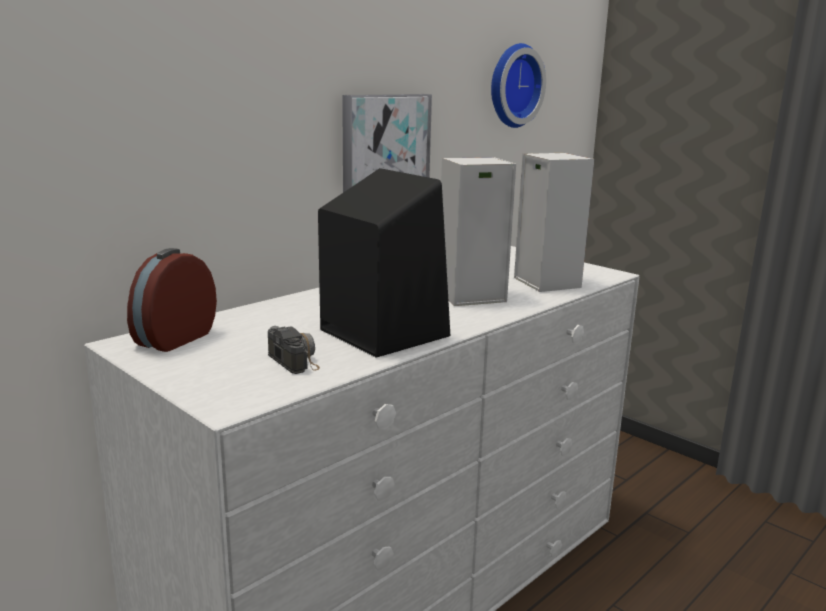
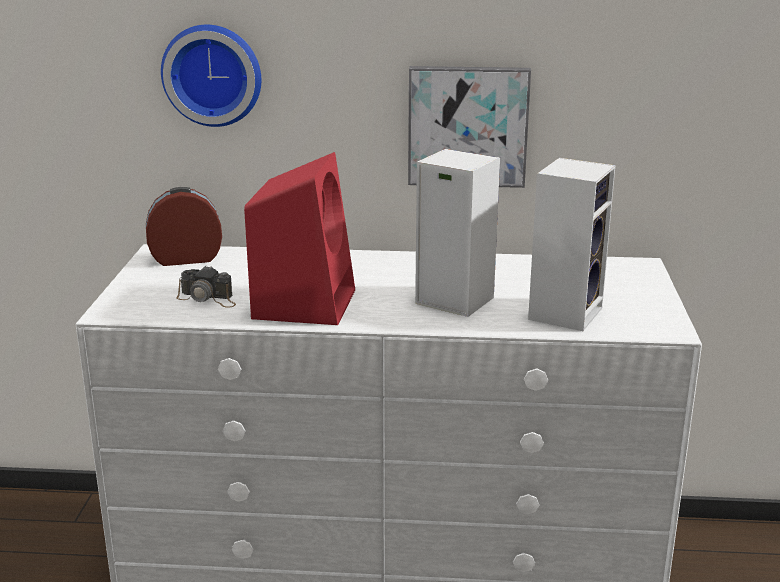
camera: 50 degrees right, 5 degrees up
(293, 358) = (208, 298): camera -> camera turned 90 degrees clockwise
(381, 332) = (304, 303): black speaker -> red speaker
(512, 86) = (699, 61): wall clock -> wall clock (213, 74)

